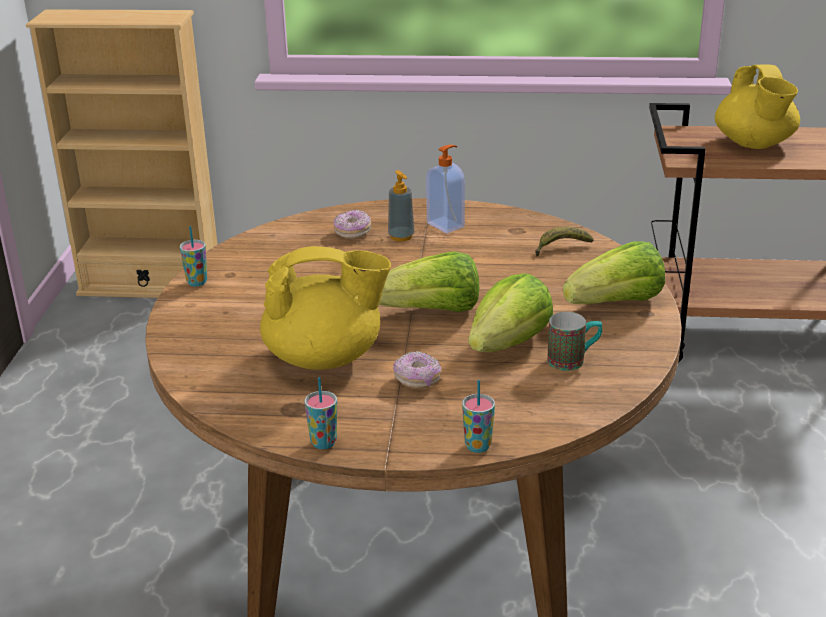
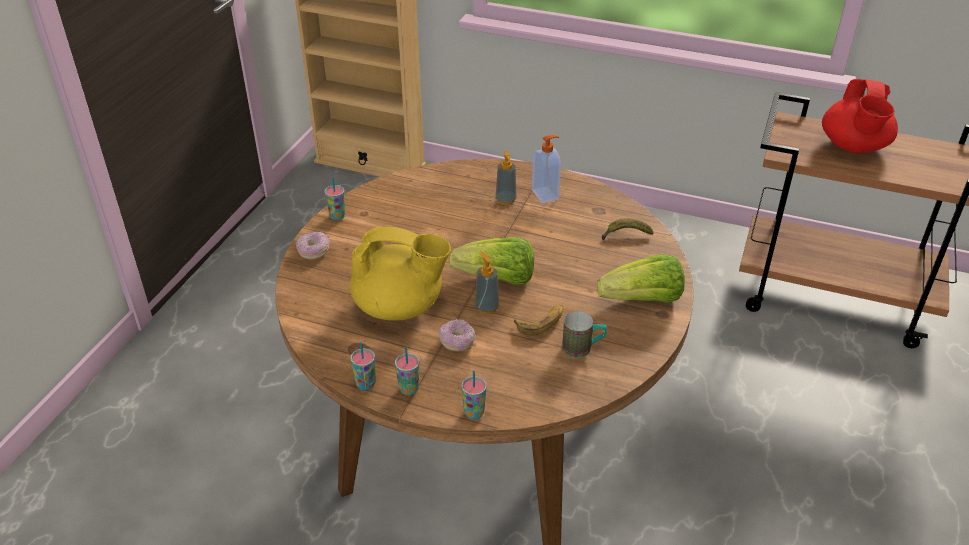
camera: 15 degrees right, 10 degrees up
(352, 232) = (470, 189): donut -> donut (313, 251)
(382, 438) = (409, 389): none -> cup
(435, 340) = (487, 307): none -> soap dispenser
(510, 344) = (541, 322): lettuce -> banana
(754, 144) = (853, 147): yellow teapot -> red teapot

